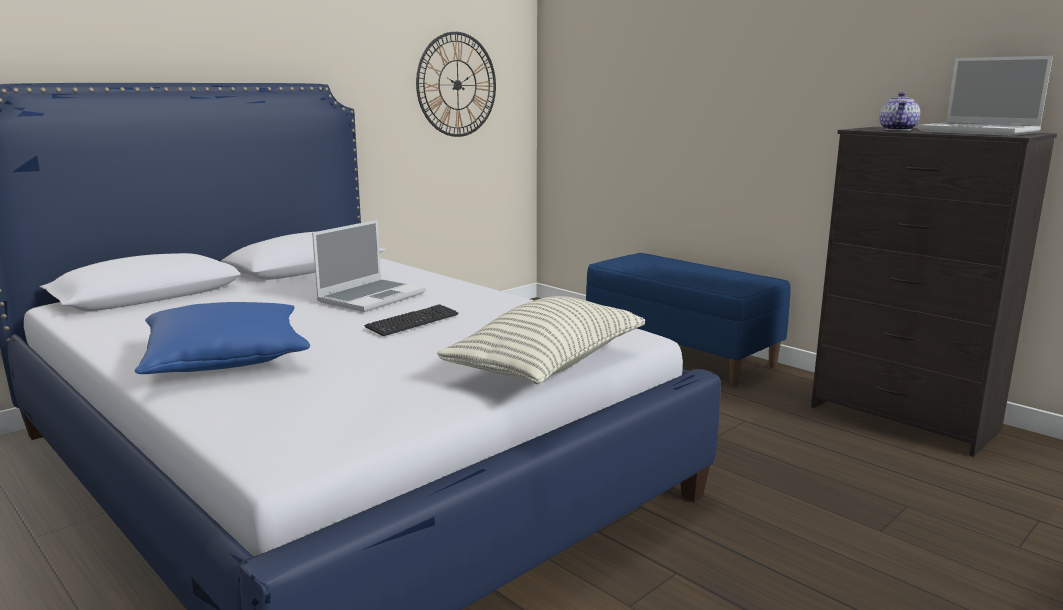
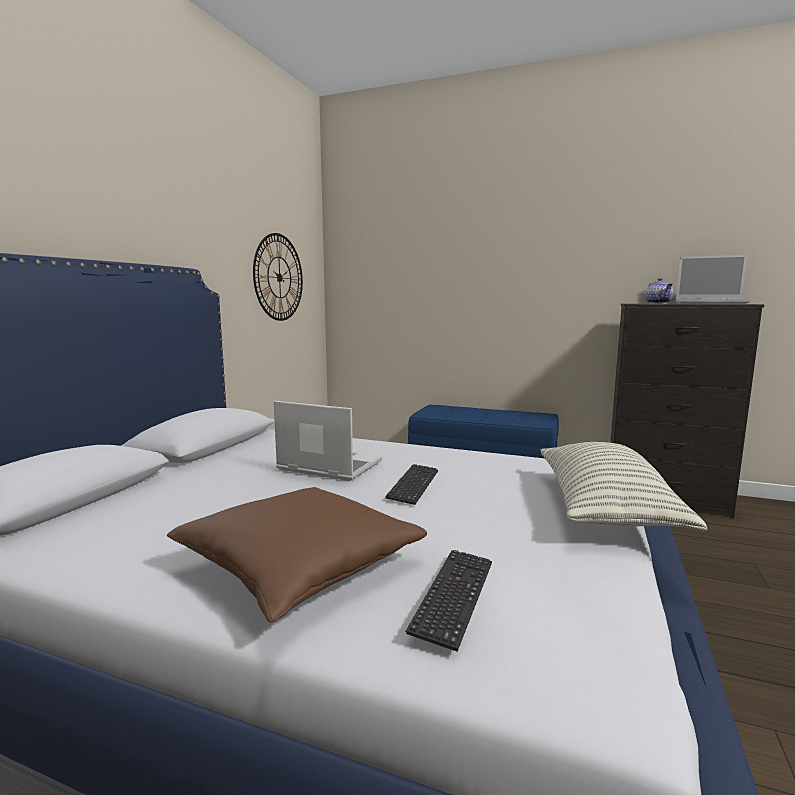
camera: 25 degrees left, 5 degrees down
(226, 359) = (299, 567): blue pillow -> brown pillow
(285, 392) = (454, 597): none -> keyboard
(372, 297) = (328, 466): laptop -> laptop turned 75 degrees counterclockwise

